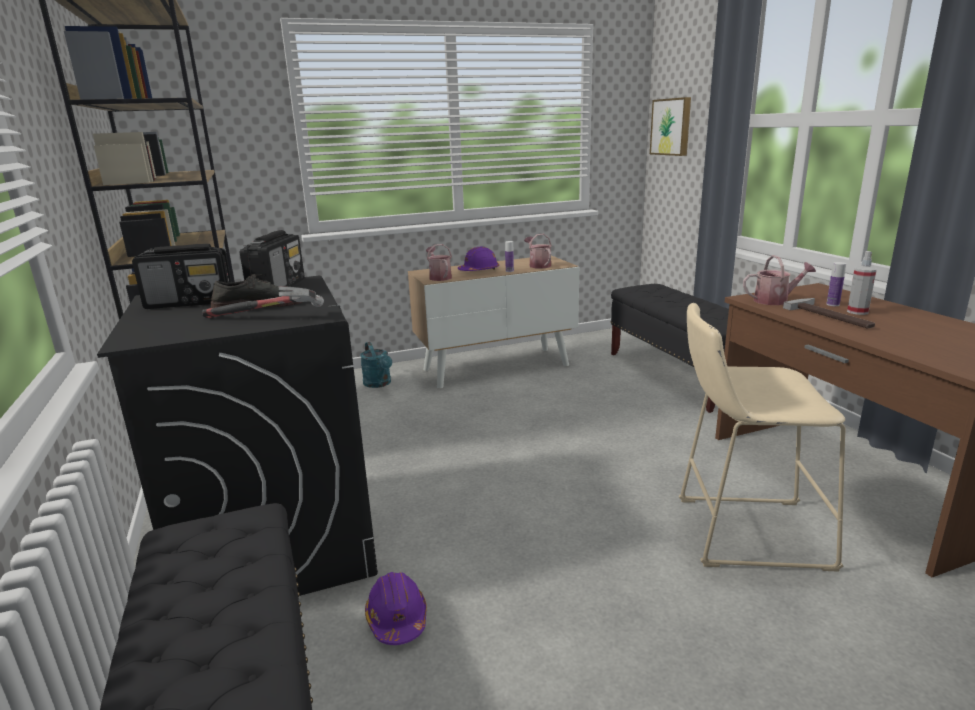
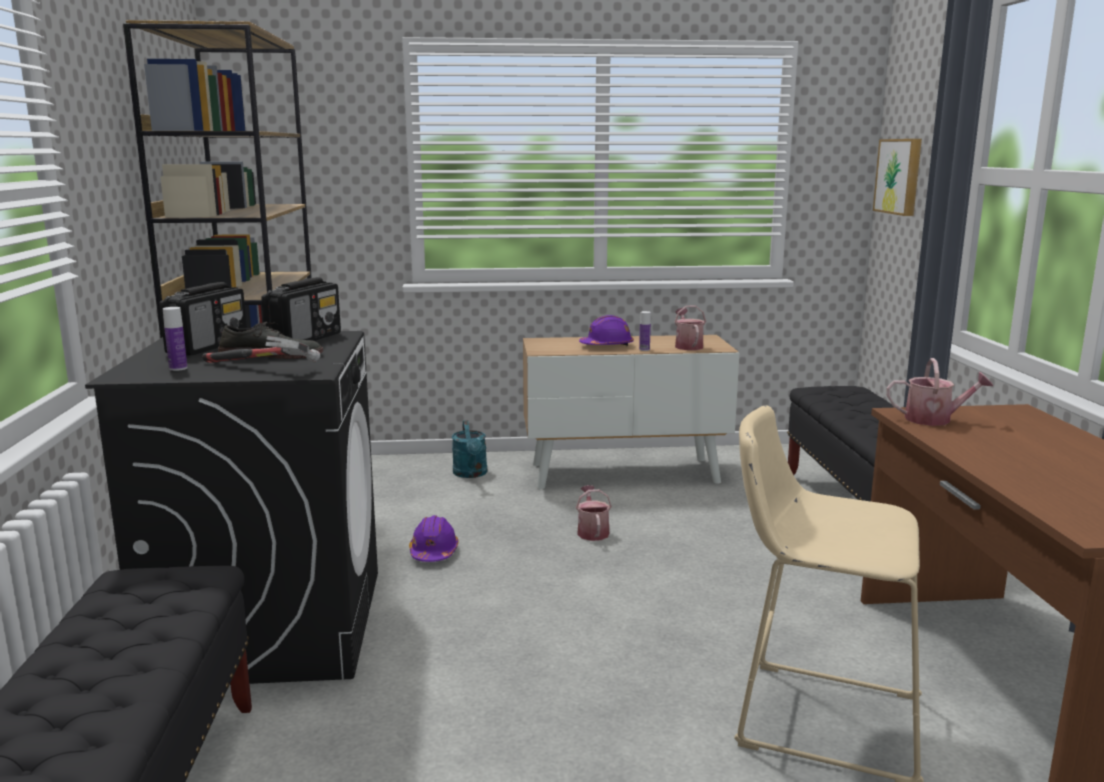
camera: 15 degrees right, 5 degrees down
(191, 303) = (208, 346): radio -> radio turned 75 degrees counterclockwise
(397, 619) = (350, 726): purple hard hat -> purple hard hat (433, 552)
(439, 277) = (552, 349): watering can -> watering can (592, 531)
(832, 304) = (1009, 433): bottle -> bottle (178, 368)
(833, 316) = (989, 447): hammer -> none
(857, 312) = (1033, 446): spray bottle -> none

